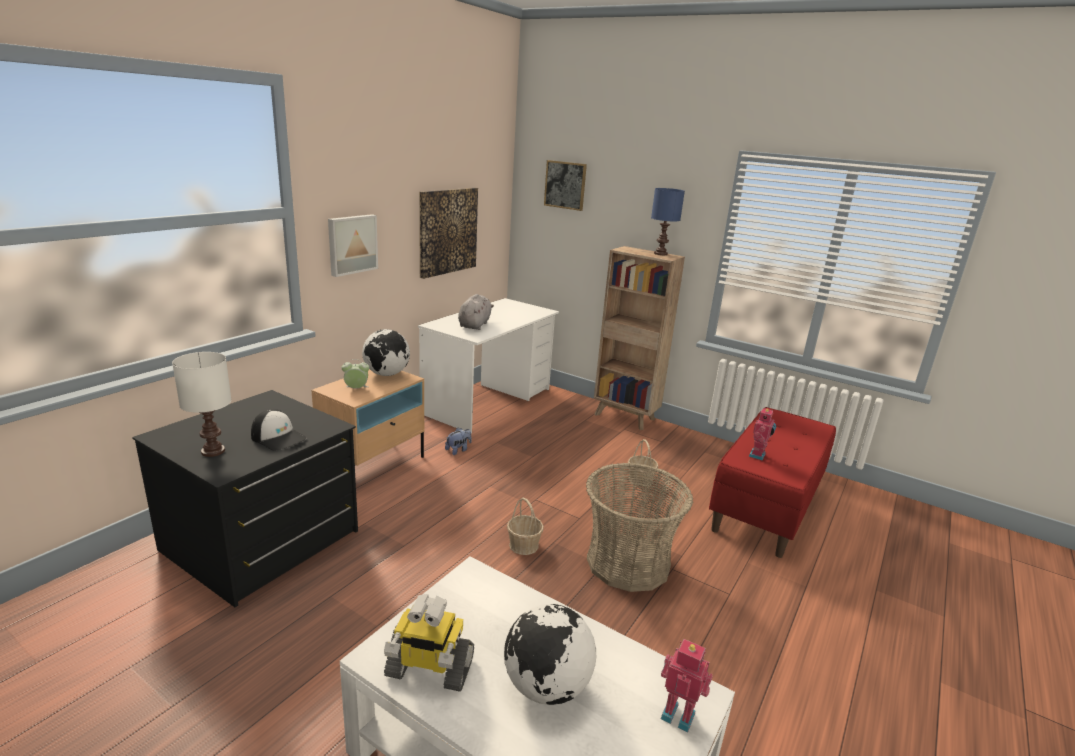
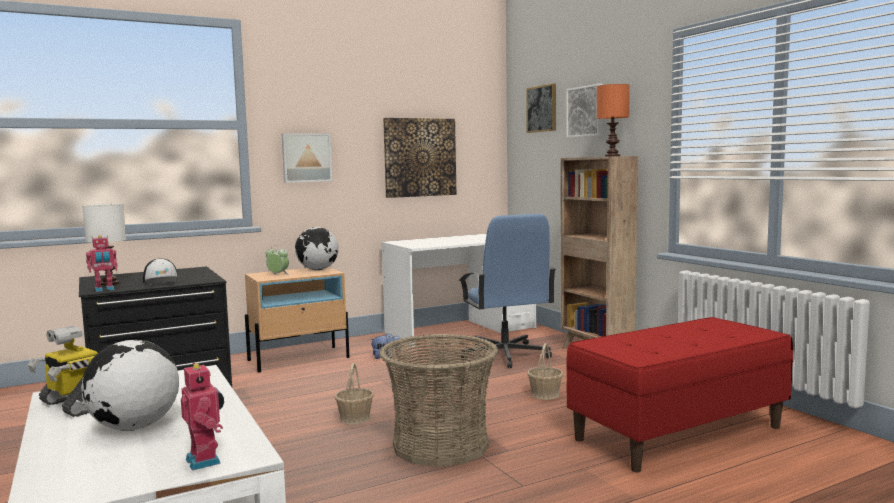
camera: 30 degrees right, 15 degrees down
(475, 325) = (432, 242): grey plush toy -> none
(560, 432) = (505, 355): none -> blue office chair
(624, 201) = (586, 111): none -> picture
(661, 254) = (612, 156): blue table lamp -> orange table lamp
(758, 455) = (627, 343): toy robot -> toy robot (104, 289)

